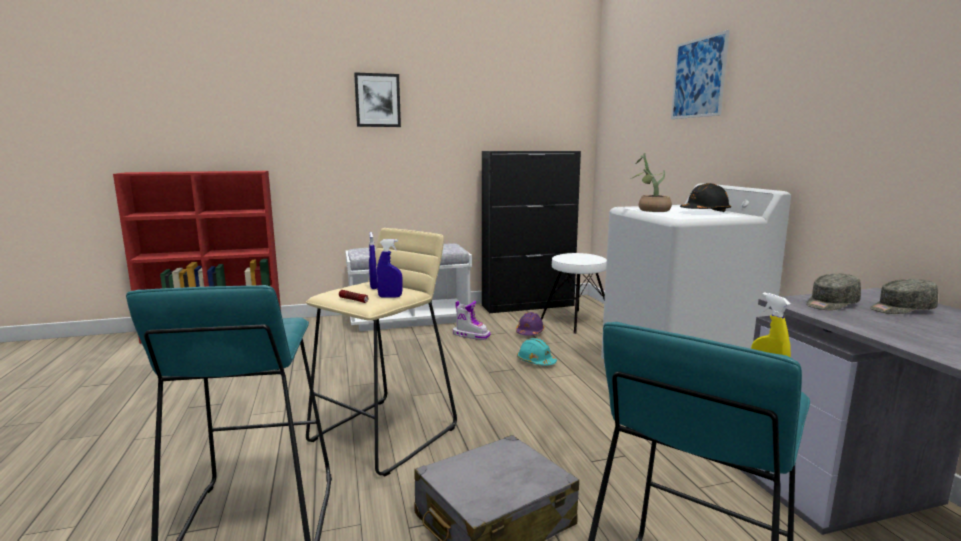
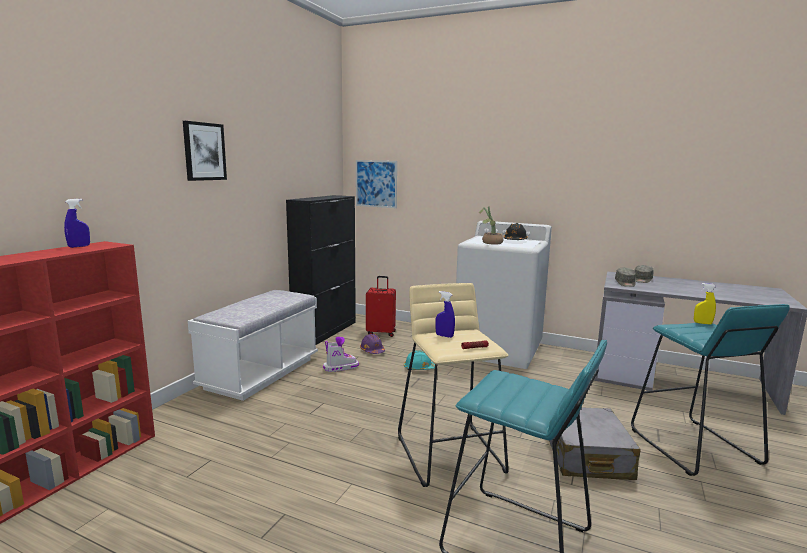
camera: 50 degrees left, 0 degrees up
(390, 297) = (480, 338): blue spray bottle -> blue spray bottle (79, 246)
(577, 321) = (381, 333): white stool -> red suitcase
(698, 78) = (465, 150): picture -> picture (376, 183)

